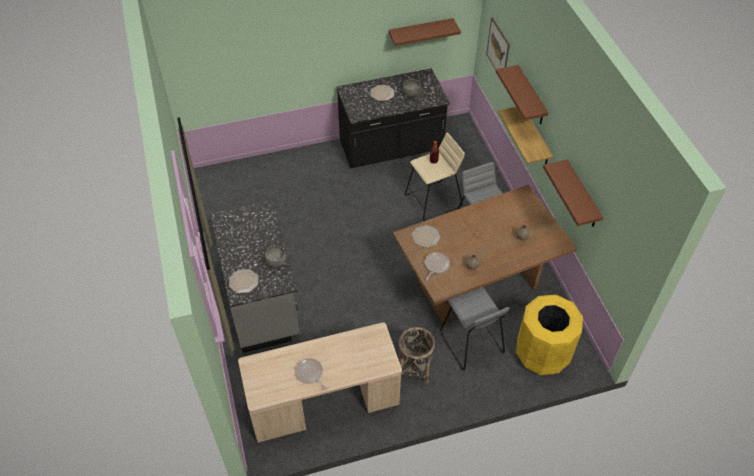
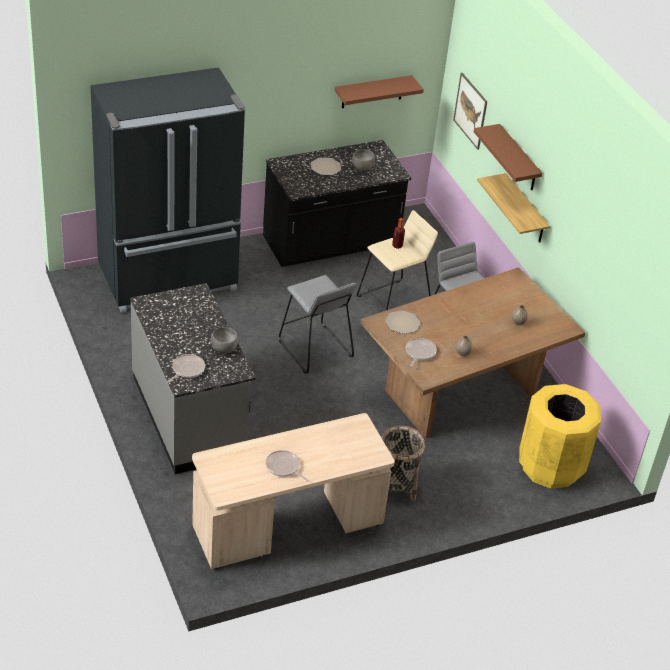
camera: 10 degrees left, 10 degrees down
(243, 281) = (187, 369): plate -> frying pan
(263, 179) = (169, 279): none -> black fridge
(470, 343) = (462, 457): grey stool -> grey stool (314, 349)
(582, 195) = (590, 263): brown shelf -> none

